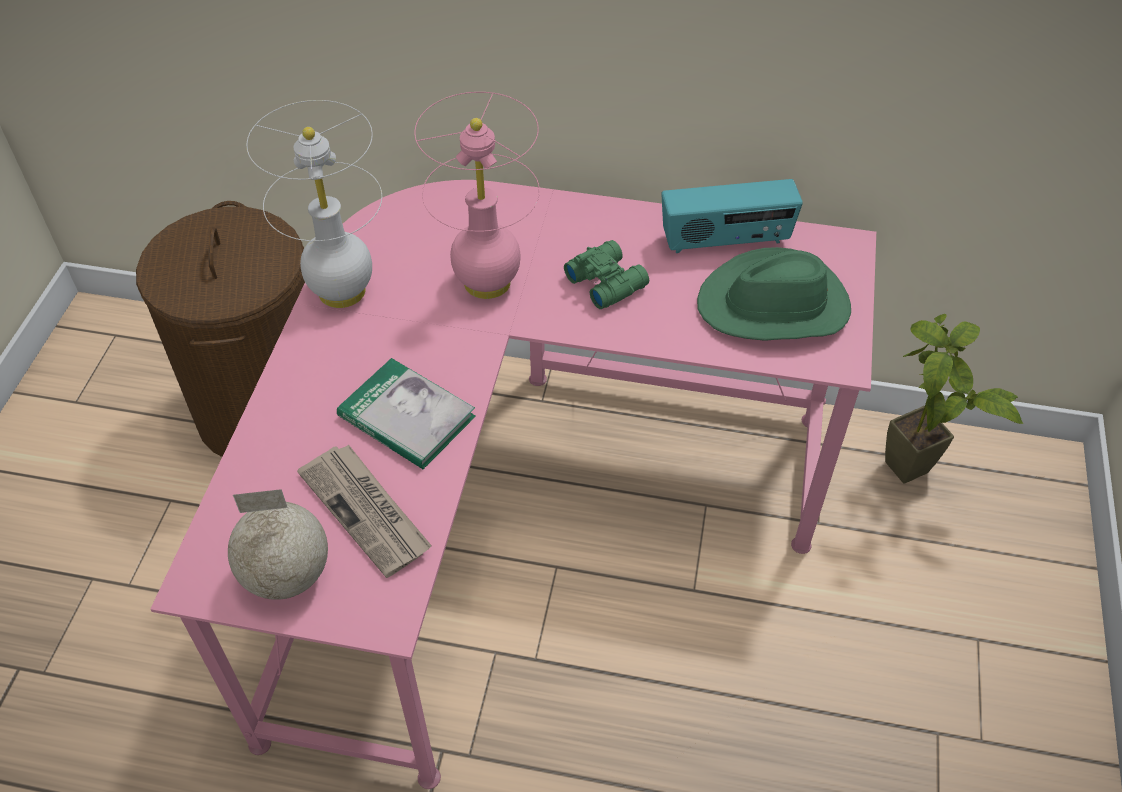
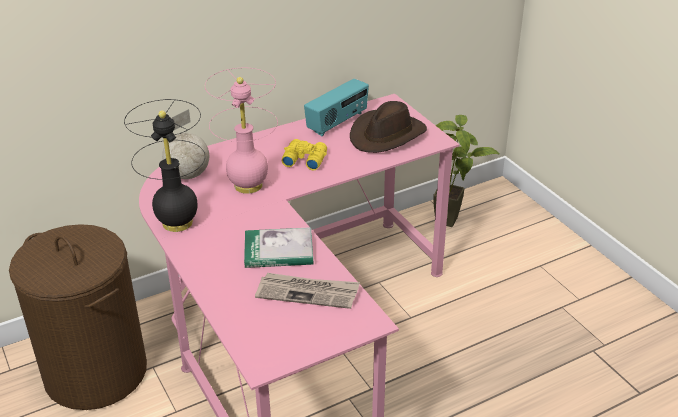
camera: 40 degrees left, 15 degrees down
(288, 575) = (303, 335): globe -> globe (189, 175)
(343, 291) = (178, 222): white table lamp -> black table lamp
(606, 281) = (304, 159): green binoculars -> yellow binoculars
(774, 306) = (387, 135): green hat -> brown hat

